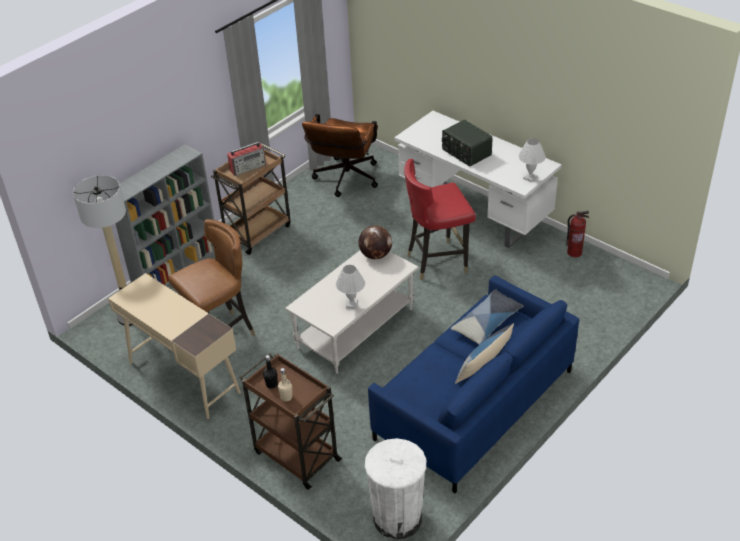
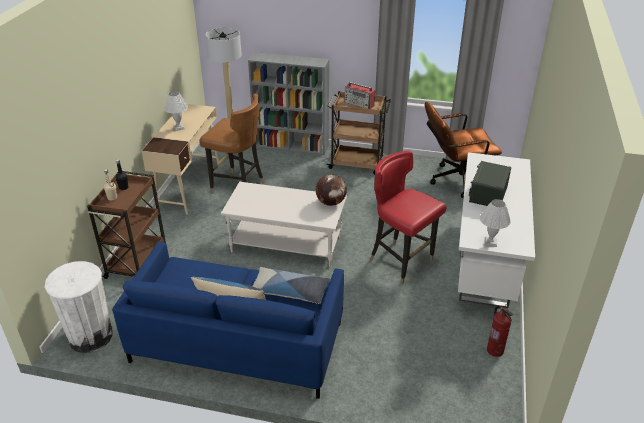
camera: 60 degrees right, 5 degrees down
(351, 304) = (262, 209): white table lamp -> white table lamp (179, 127)

